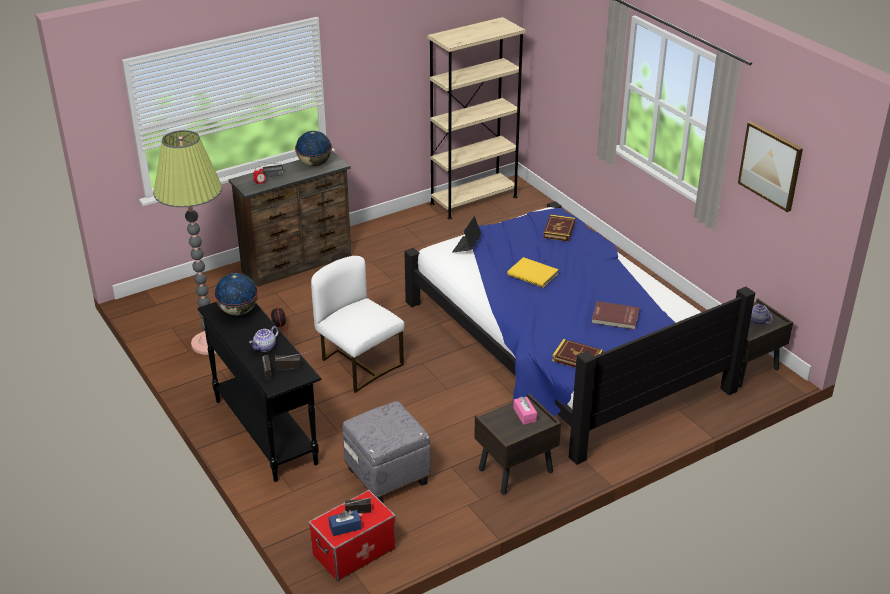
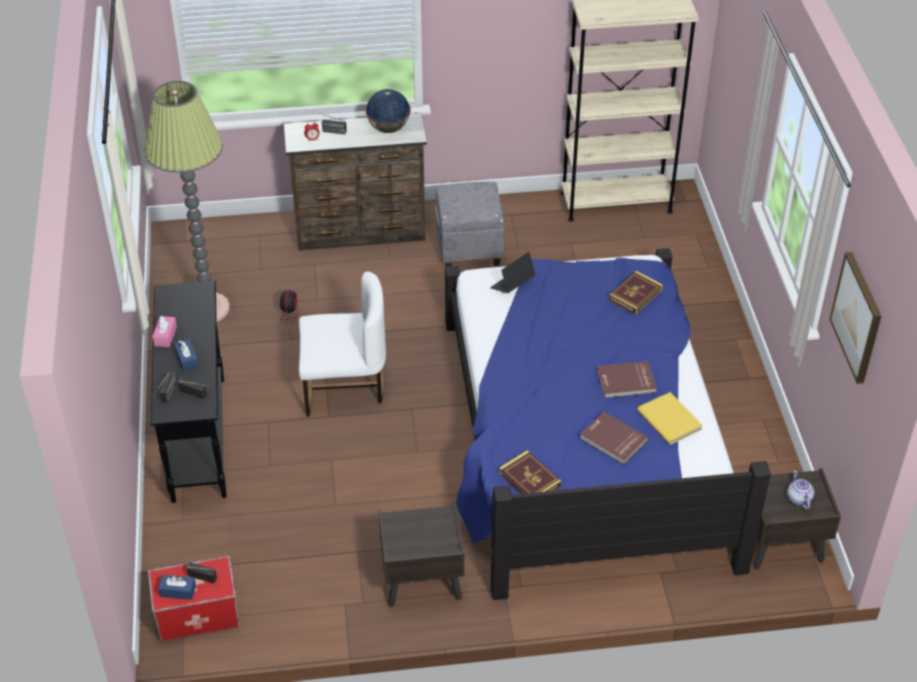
camera: 25 degrees right, 10 degrees up
(238, 311) = (190, 304): globe -> none
(265, 347) = (187, 360): teapot -> blue tissue box
(359, 364) = (344, 387): white chair -> white chair turned 105 degrees clockwise
(386, 476) = (285, 537): grey ottoman -> grey ottoman (468, 248)
(524, 415) = (434, 528): pink tissue box -> pink tissue box (165, 336)
(533, 274) = (560, 348): yellow book -> yellow book (670, 420)
(595, 281) = (626, 382): none -> red book

